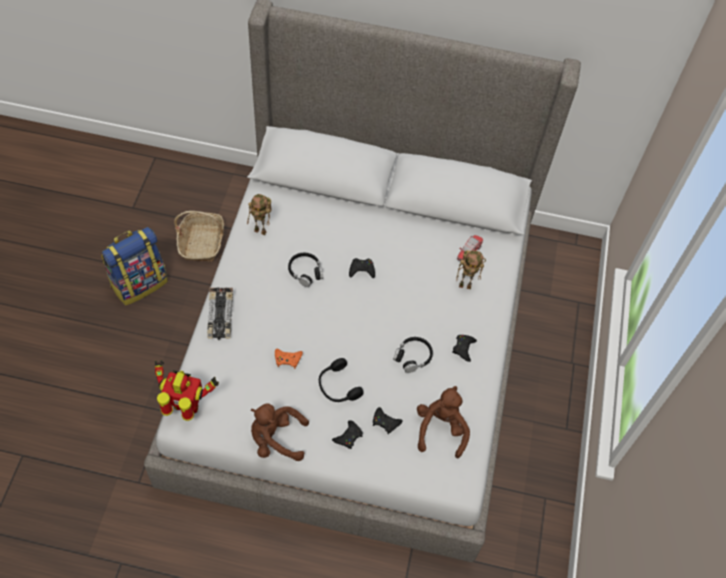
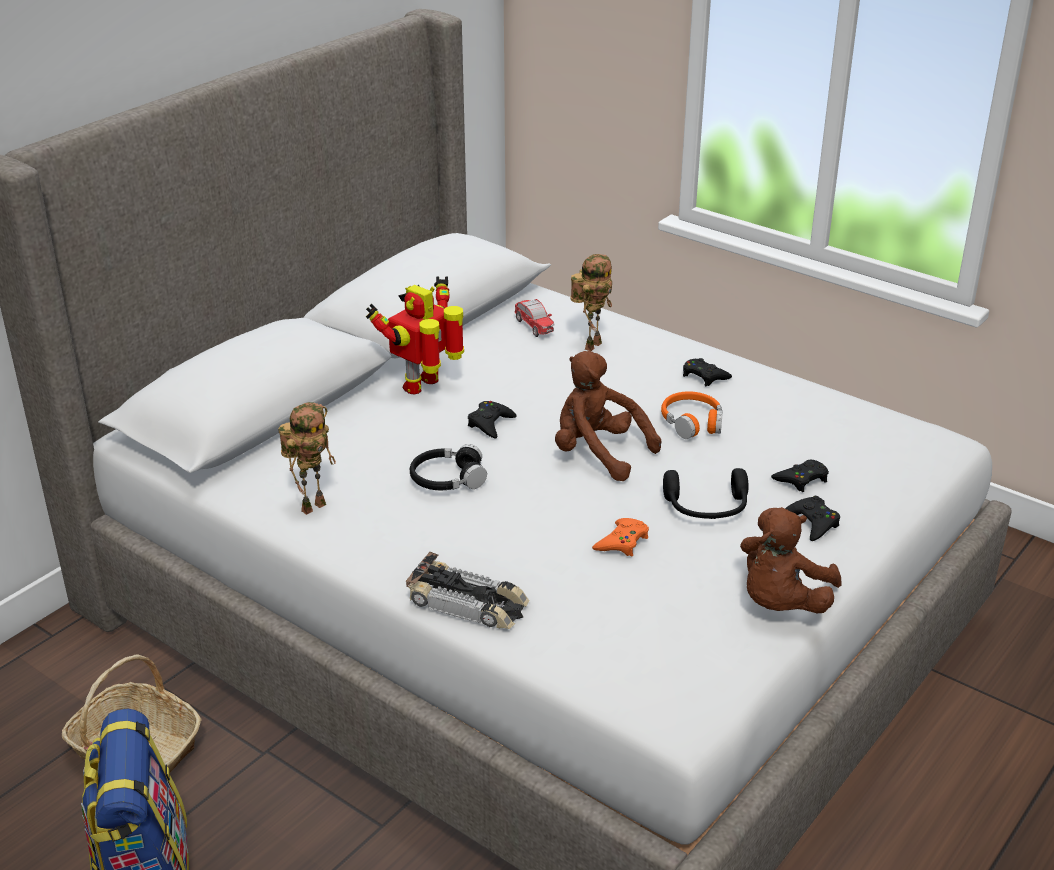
camera: 60 degrees left, 25 degrees down
(186, 408) = (657, 701): toy robot -> toy robot (425, 385)
(413, 357) = (692, 422): black headphones -> orange headphones
(441, 429) = (838, 433): brown plush toy -> brown plush toy (598, 453)

